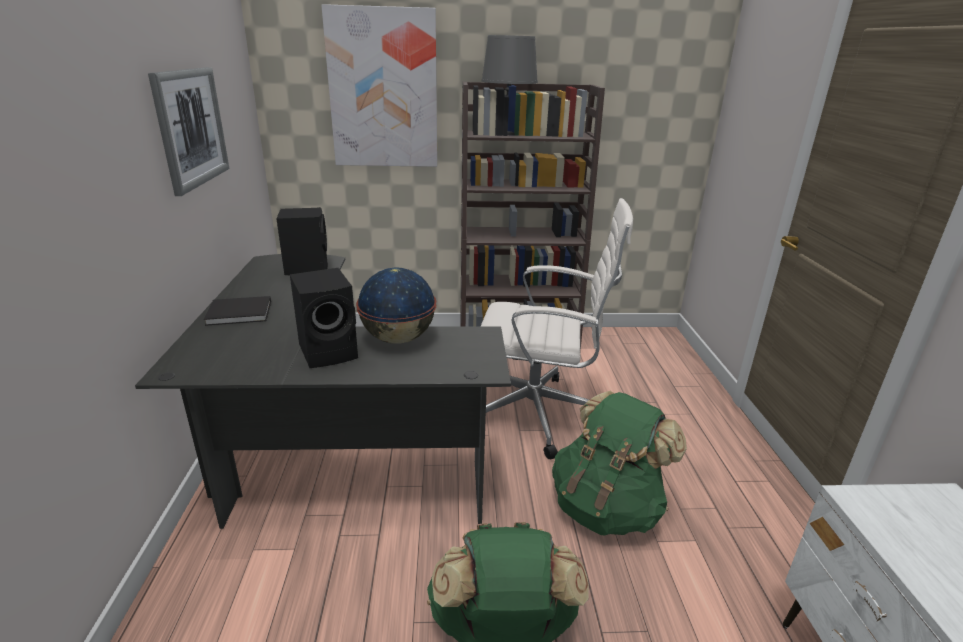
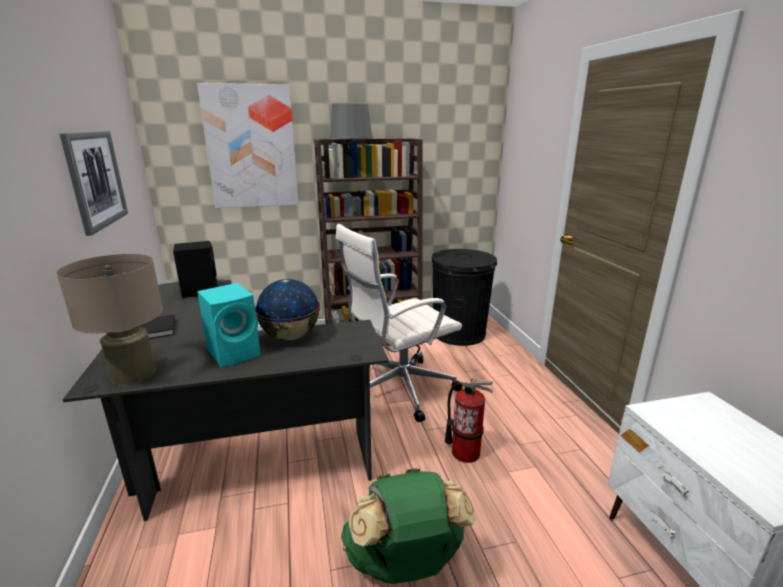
camera: 10 degrees left, 5 degrees down
(213, 364) = (133, 373): none -> beige table lamp
(330, 351) = (236, 352): black speaker -> turquoise speaker
(538, 414) = (399, 389): white office chair -> white office chair turned 150 degrees clockwise
(606, 507) = (465, 452): green backpack -> fire extinguisher
(631, 350) = (459, 333): none -> black trash can

